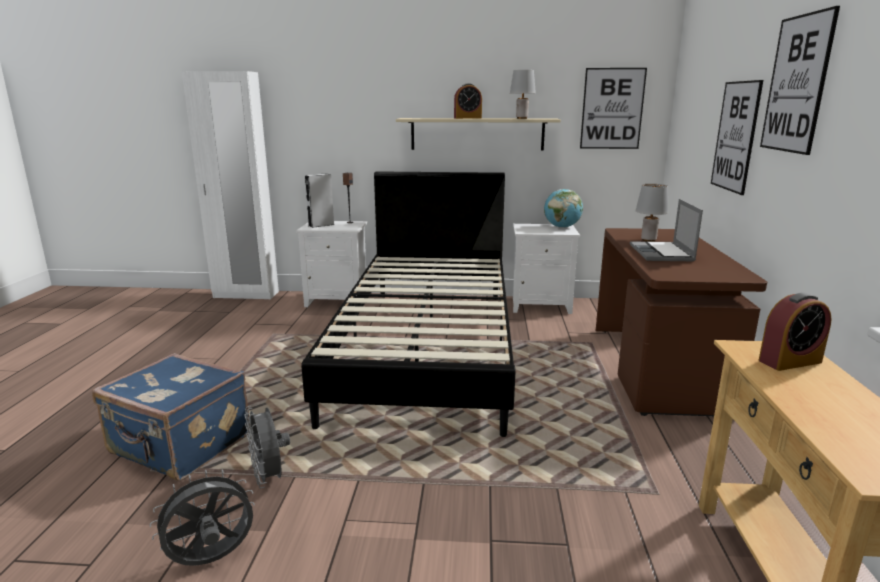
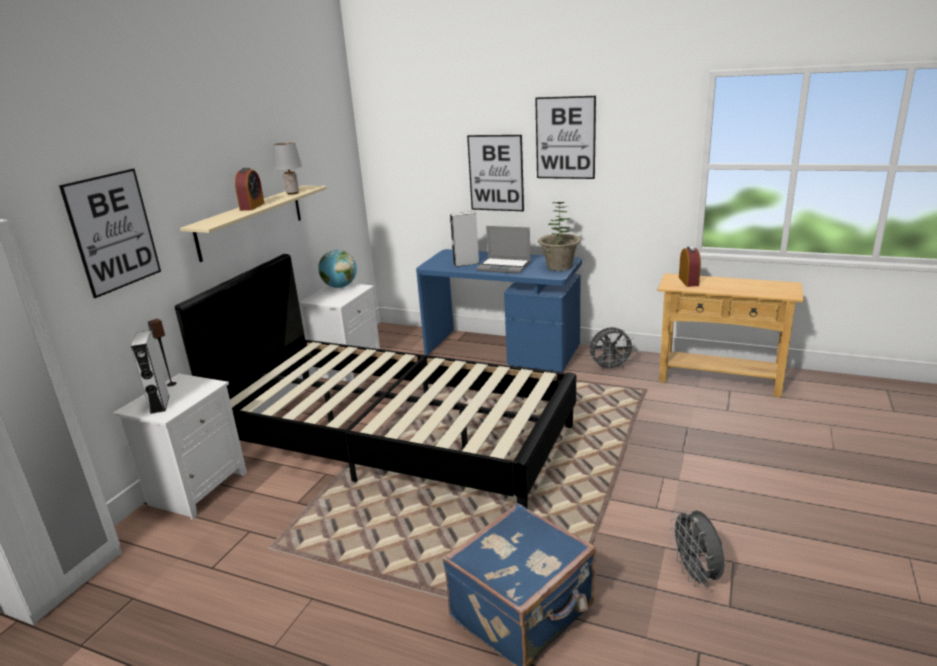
camera: 70 degrees left, 5 degrees up
(269, 478) = (596, 547): grey fan -> grey fan (610, 368)
(612, 109) = (331, 165): picture -> picture (113, 232)
(648, 240) = (466, 263): grey table lamp -> grey speaker
(657, 369) = (503, 351): brown desk -> blue desk
(703, 275) = (559, 267): none -> potted plant

